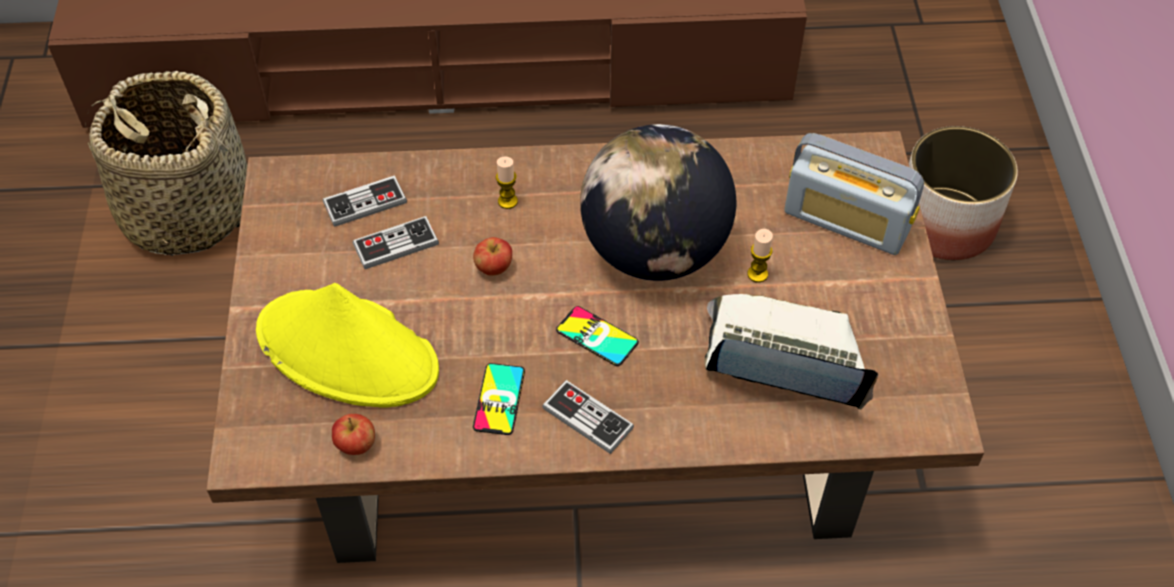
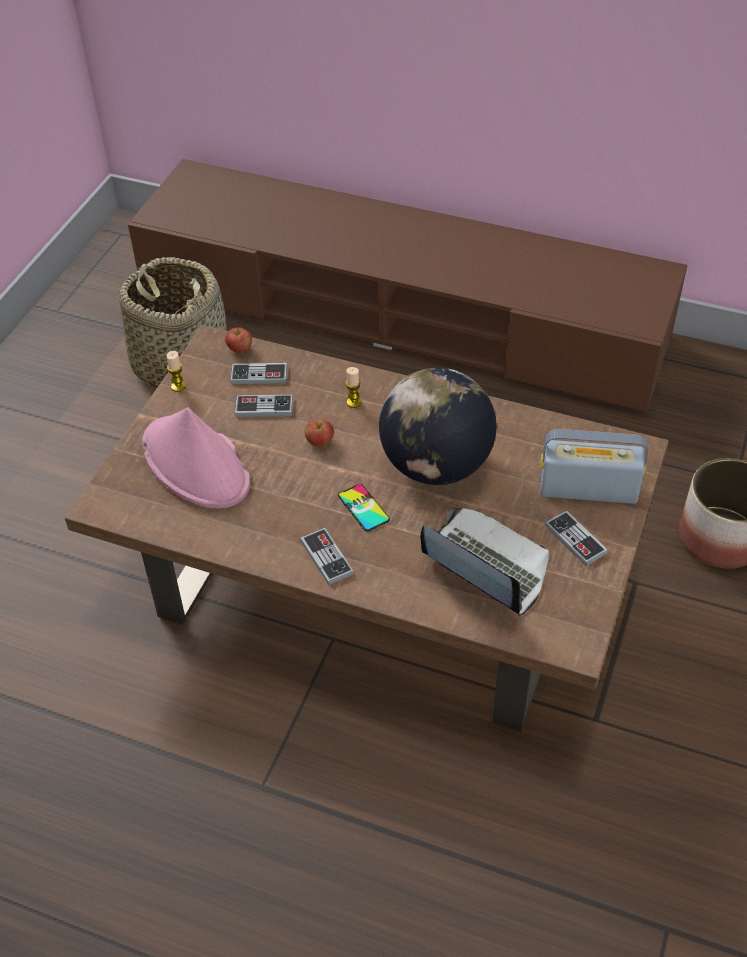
camera: 25 degrees right, 5 degrees down
(348, 351) = (196, 464): yellow hat -> pink hat
(356, 445) = (168, 523): apple -> apple (239, 349)
(499, 399) = (275, 525): phone -> none
(757, 274) = (500, 504): candle -> candle (178, 386)
(846, 222) = (588, 489): radio -> radio turned 135 degrees clockwise
(867, 289) = (575, 539): none -> game controller

